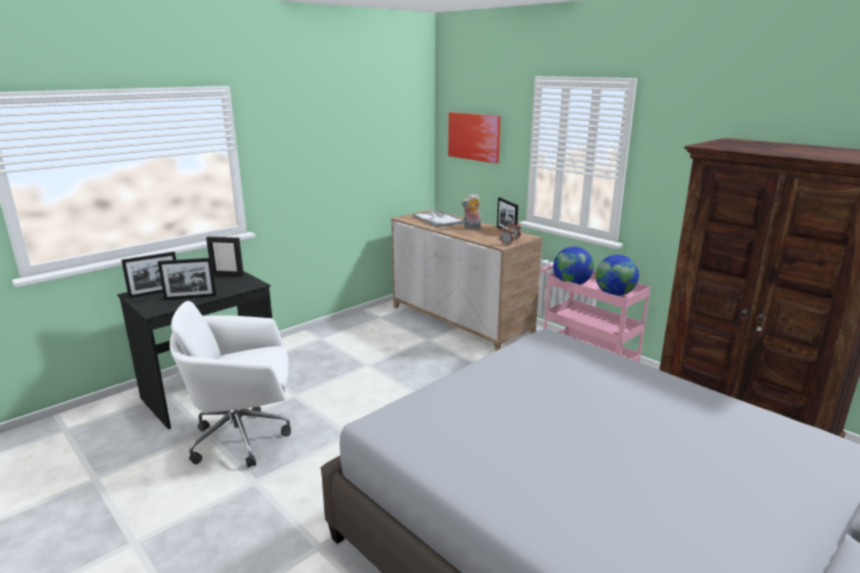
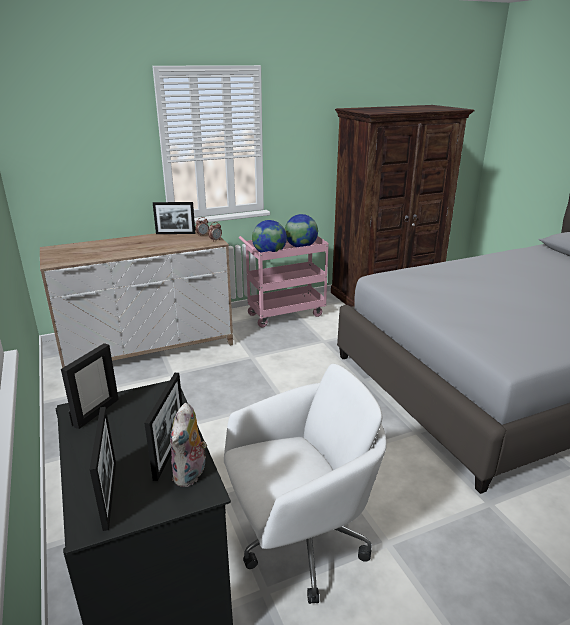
camera: 70 degrees left, 5 degrees up
(245, 439) = (299, 548): white office chair -> white office chair turned 120 degrees counterclockwise
(437, 219) = (90, 250): tray -> none
(471, 228) = (145, 243): plush toy -> plush toy (191, 474)
(474, 137) = (74, 143): picture -> none

